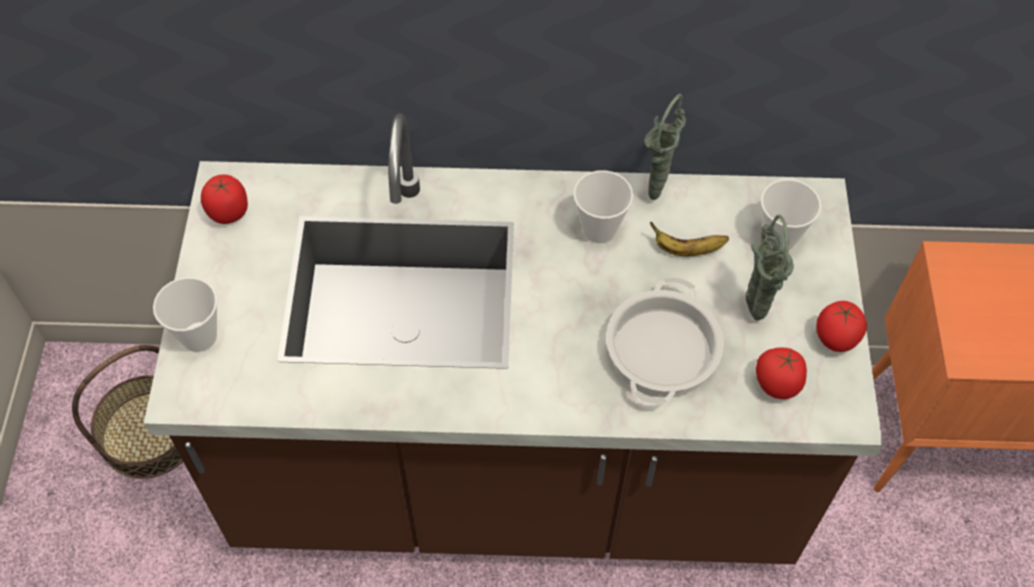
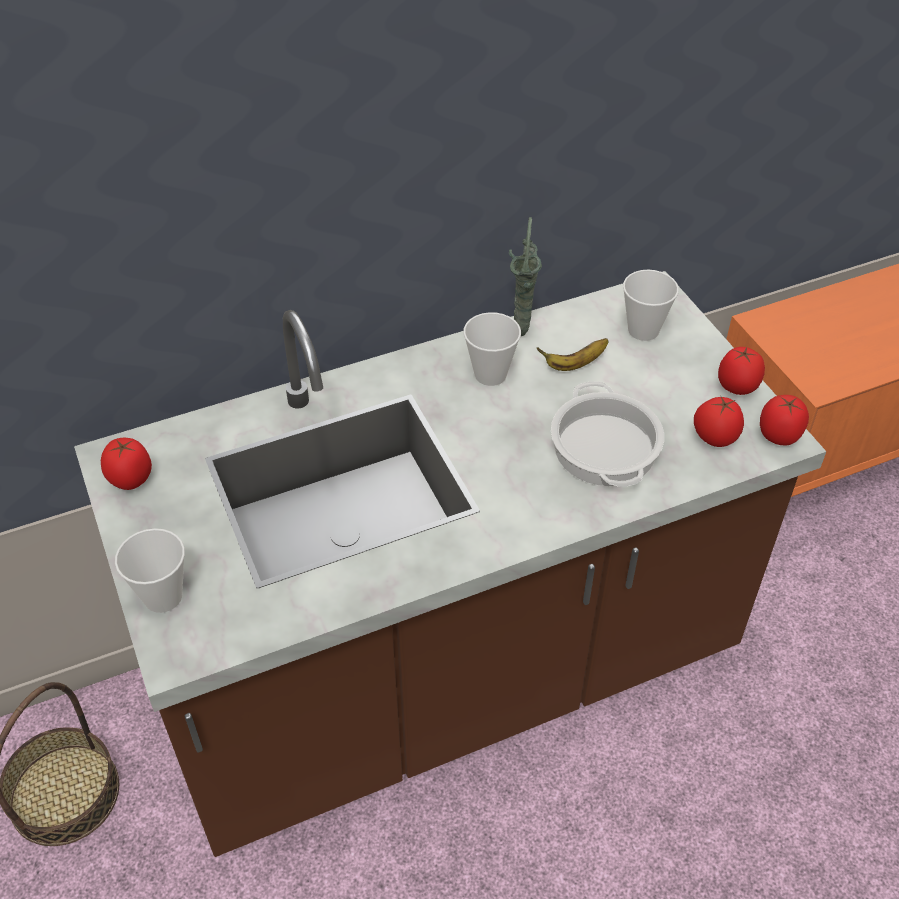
camera: 25 degrees left, 10 degrees down
(752, 309) = (657, 389): green vase -> none
(844, 409) = (779, 436): none -> tomato

